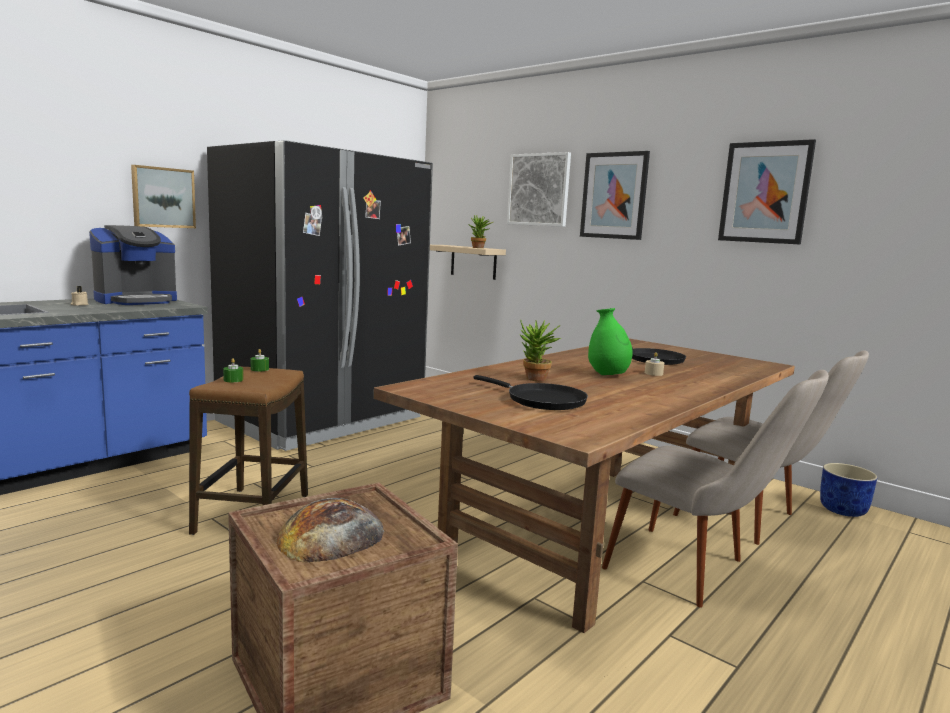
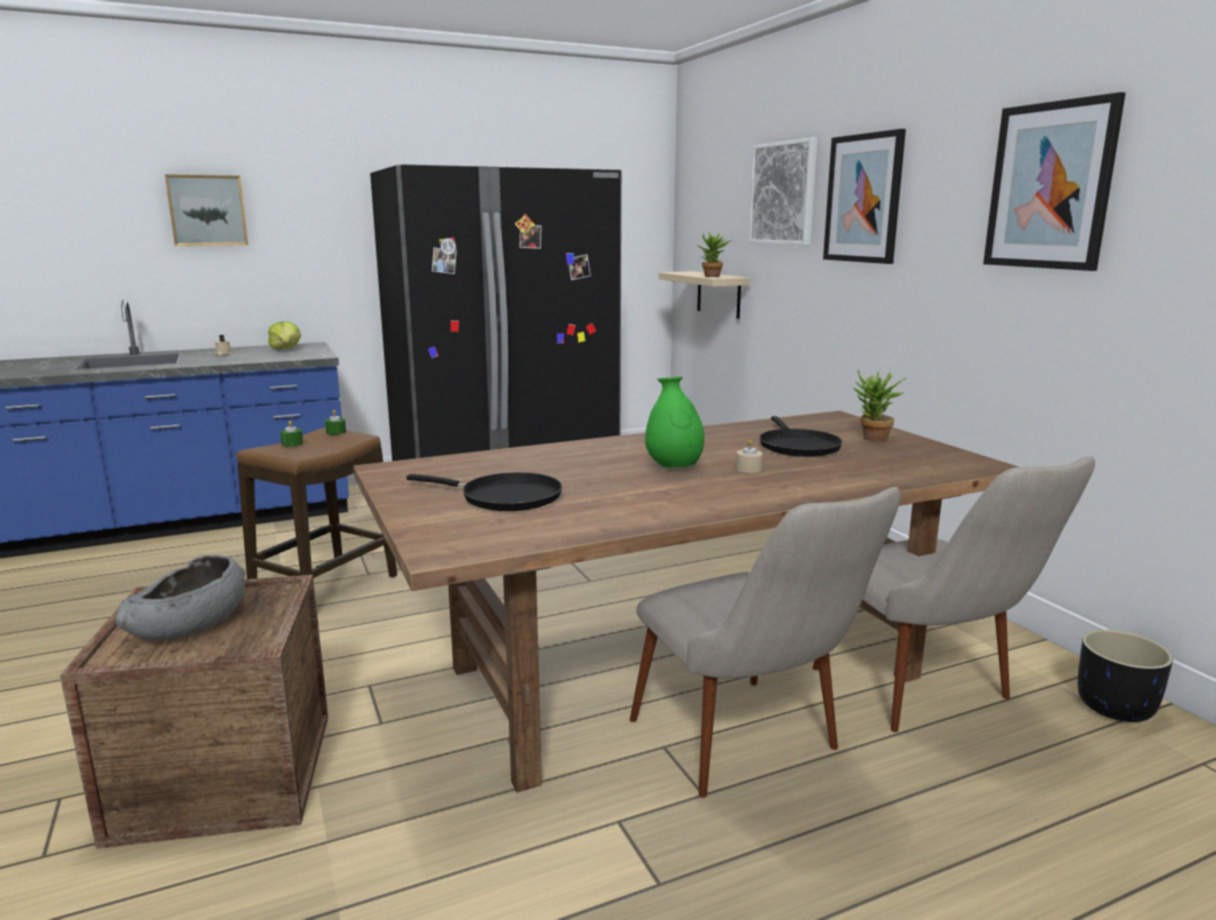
camera: 25 degrees right, 5 degrees up
(136, 300) = (286, 349): coffee machine -> lettuce
(163, 197) = (324, 234): picture -> picture (207, 210)
(331, 535) = (189, 625): bread -> grey bowl
(534, 379) = (559, 468): potted plant -> potted plant (872, 439)
(541, 400) = (504, 497): black frying pan -> black frying pan turned 45 degrees counterclockwise
(843, 510) = (1116, 708): blue planter -> black planter

